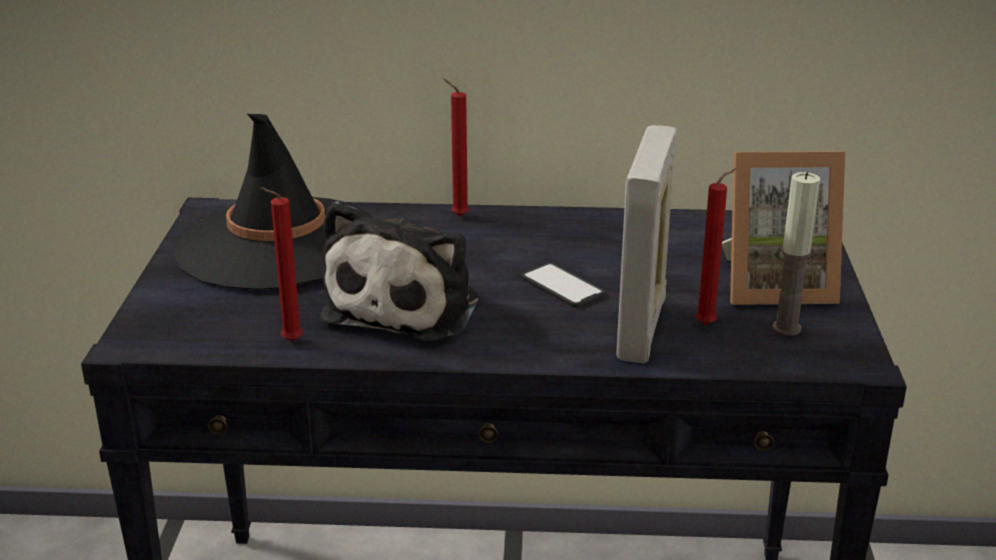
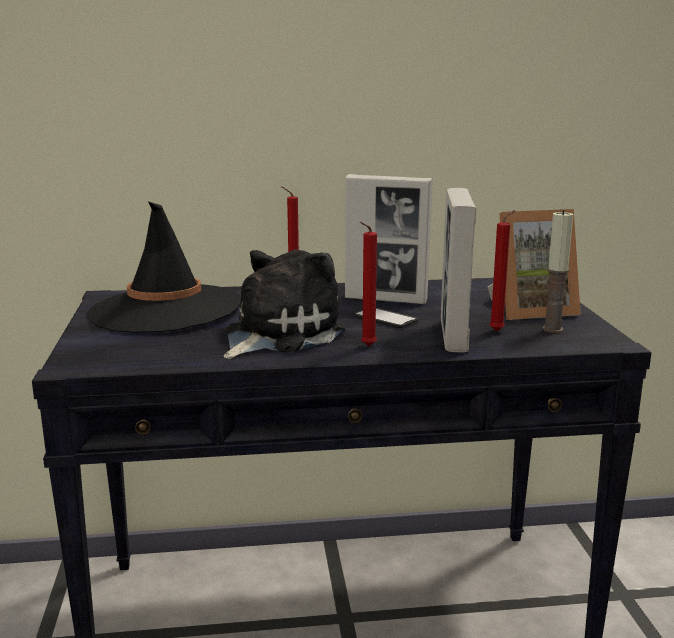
camera: 10 degrees left, 10 degrees down
(289, 342) = (196, 358): red candle -> red candle (366, 346)
(408, 306) = (278, 334): plush toy -> plush toy turned 150 degrees counterclockwise
(579, 247) = (386, 299): none -> picture frame

